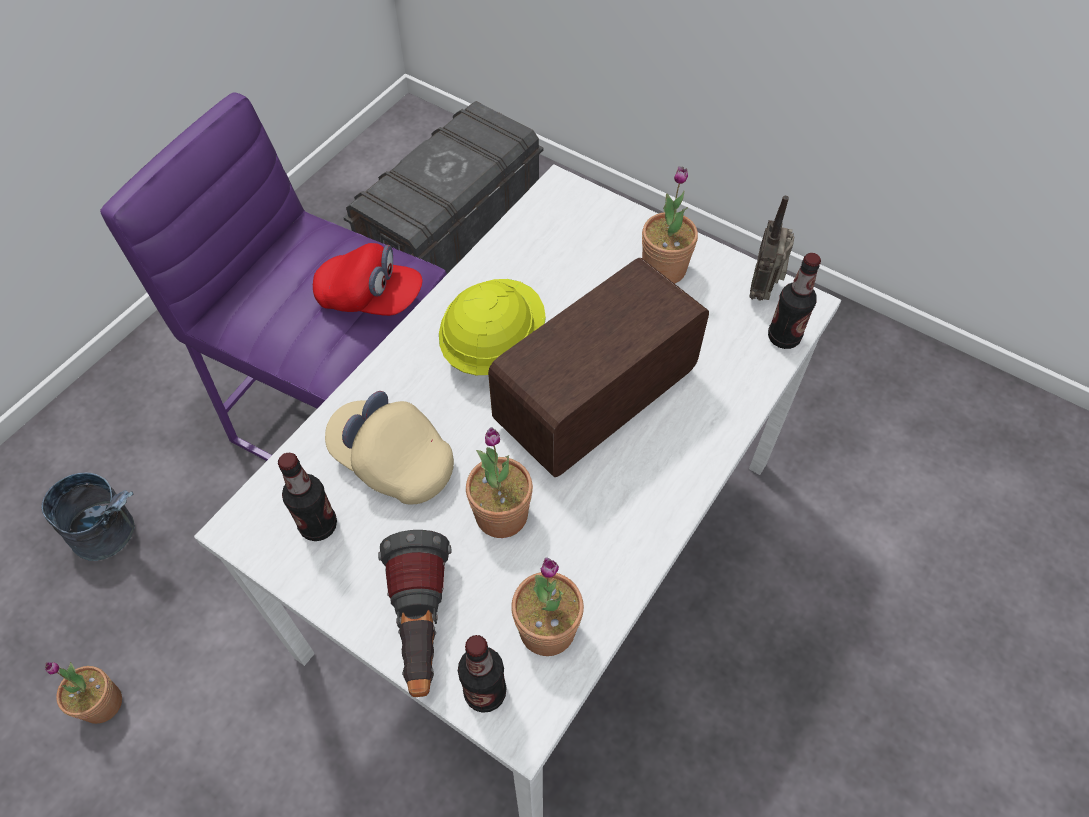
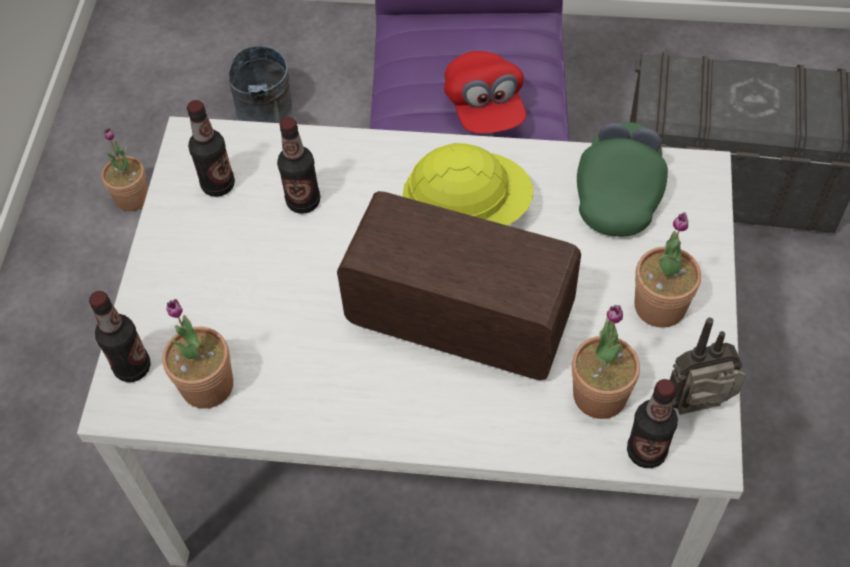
camera: 65 degrees right, 0 degrees up
(393, 461) = (303, 201): beige cap -> bottle
(421, 625) = (167, 296): flashlight -> none
(501, 515) = (296, 302): potted plant -> potted plant (600, 395)
(544, 242) = (619, 192): none -> green cap

